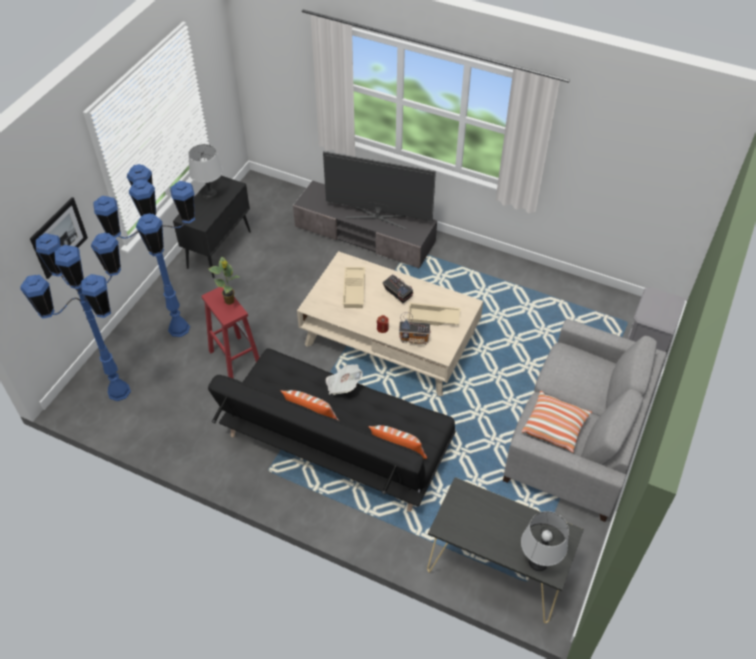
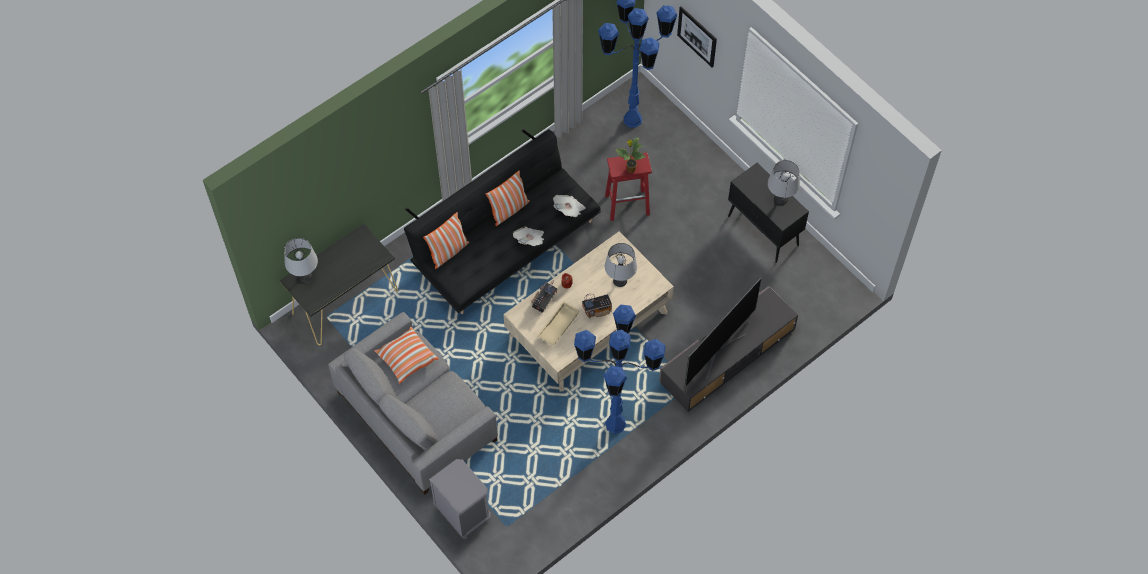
camera: 115 degrees right, 10 degrees up
(179, 329) = (679, 175): blue floor lamp -> blue floor lamp (615, 424)
(287, 366) = (569, 210): none -> newspaper
(355, 290) = (619, 280): beige tray -> grey table lamp

